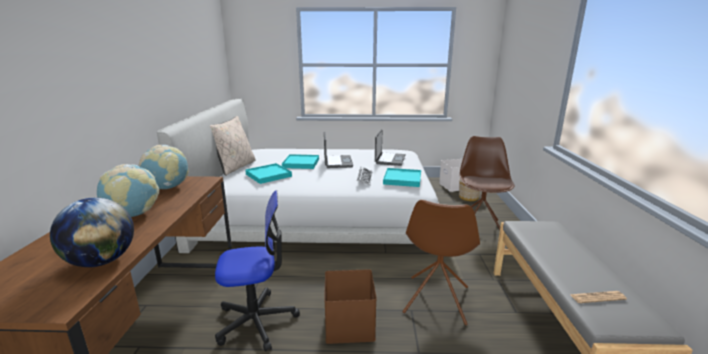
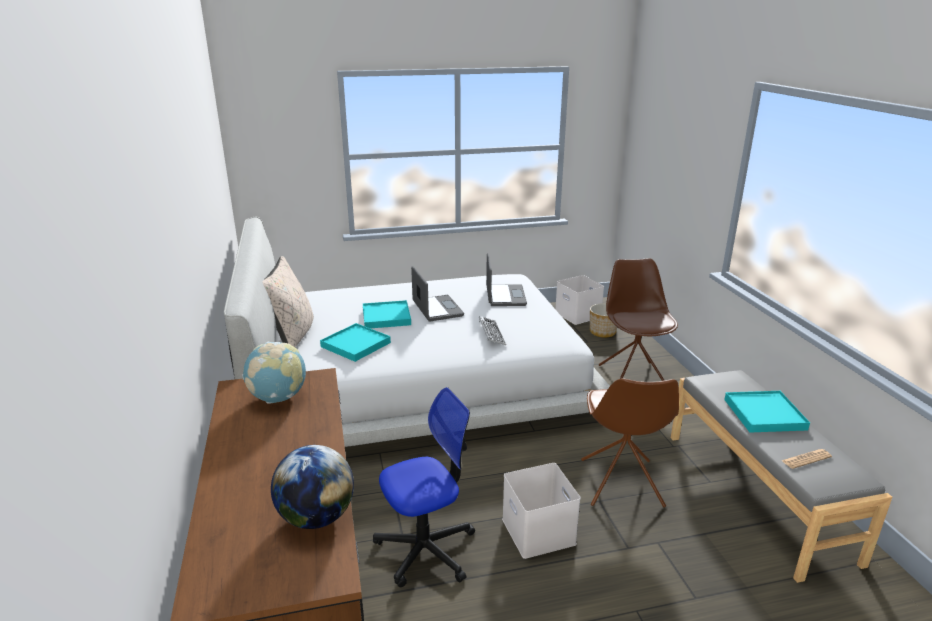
camera: 15 degrees left, 5 degrees up
(133, 215) = (280, 448): globe -> none
(350, 325) = (540, 532): brown storage box -> white storage box
(402, 179) = (541, 330): turquoise tray -> turquoise tray (764, 414)

